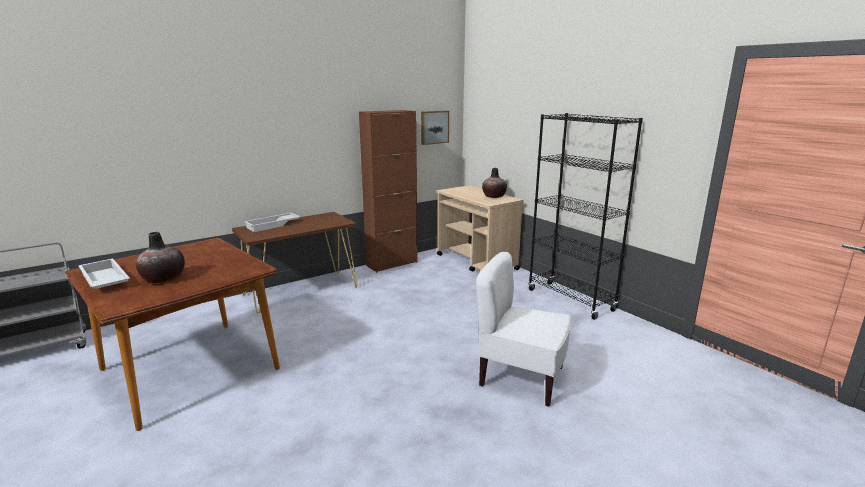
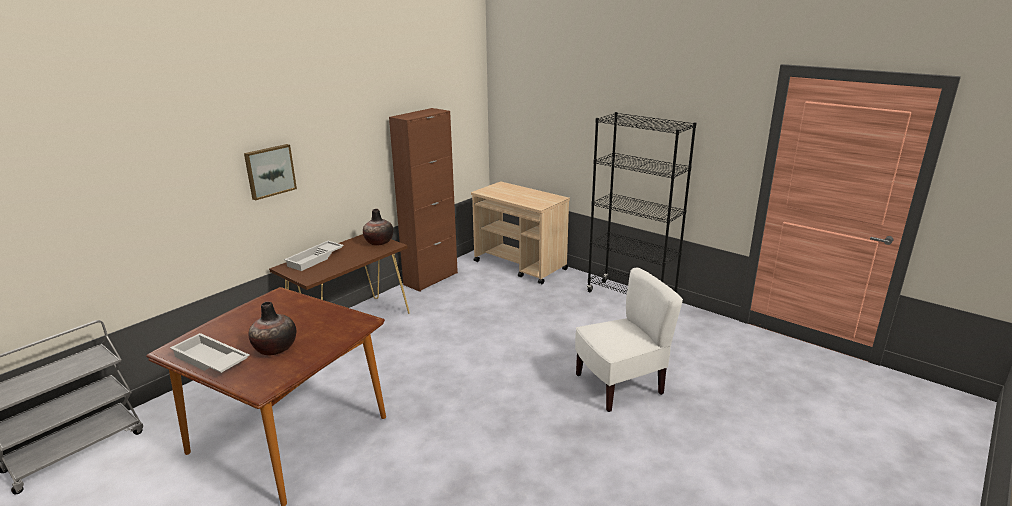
camera: 15 degrees left, 5 degrees up
(434, 127) = (461, 121): picture -> picture (269, 171)
(494, 196) = (537, 196): vase -> vase (379, 242)
(521, 378) = (620, 385): white chair -> white chair turned 150 degrees clockwise

